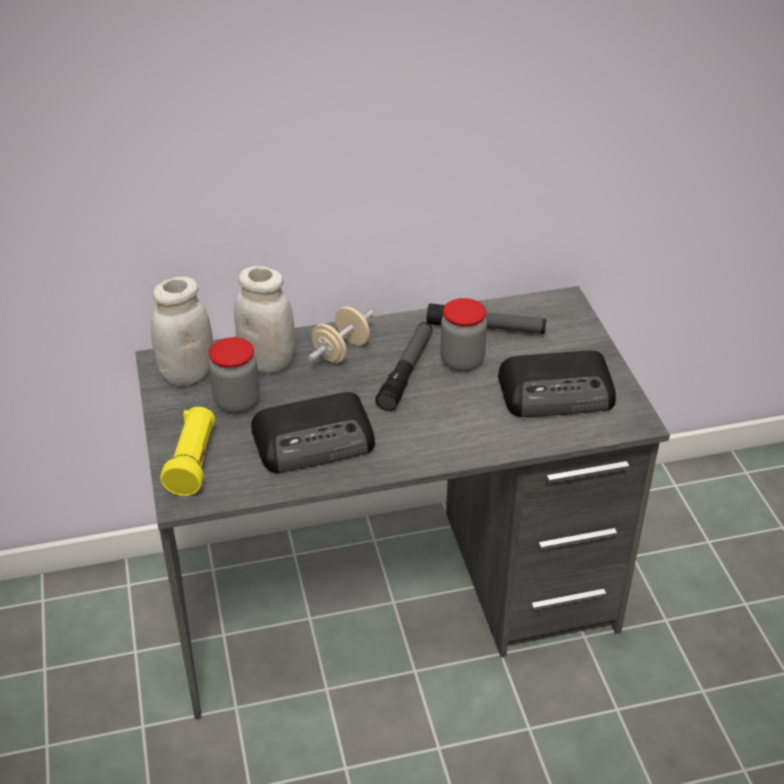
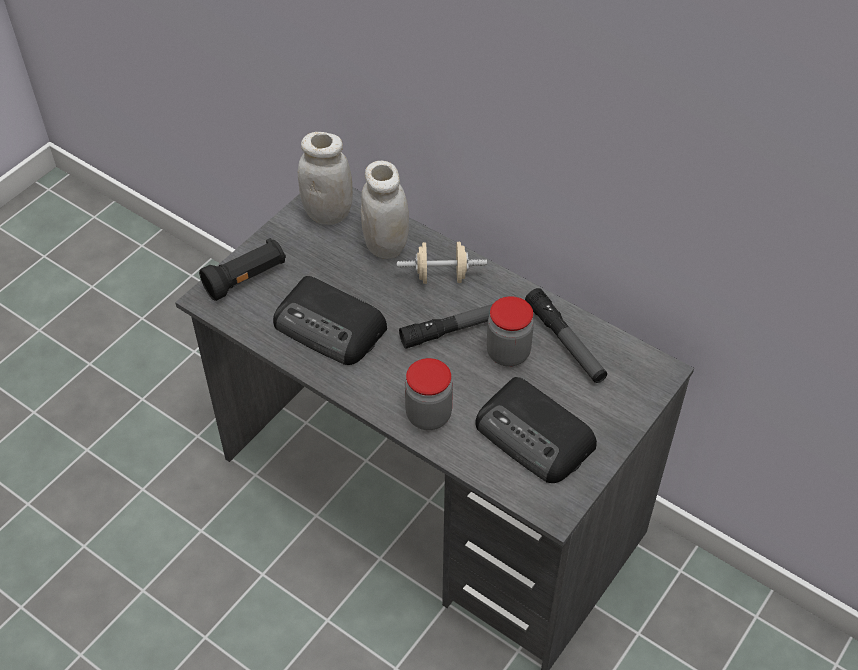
camera: 50 degrees right, 10 degrees up
(193, 462) = (246, 279): yellow flashlight -> black flashlight
(237, 402) = (327, 258): jar -> jar (428, 415)

